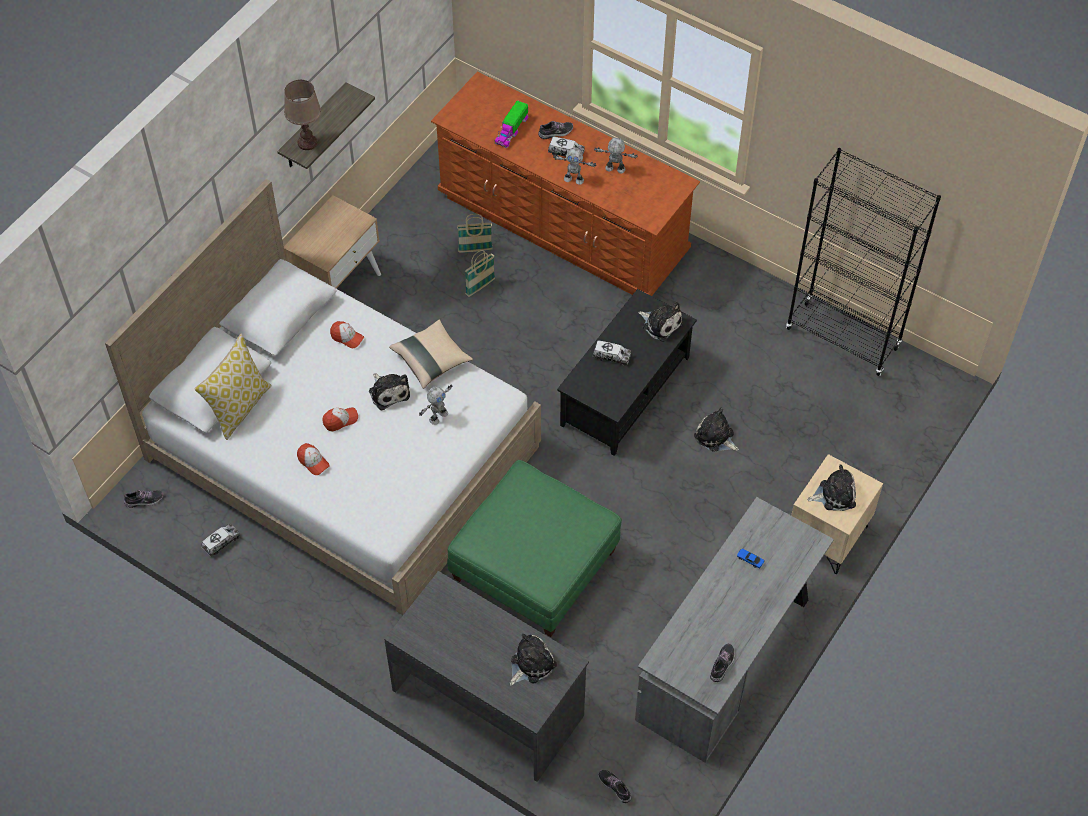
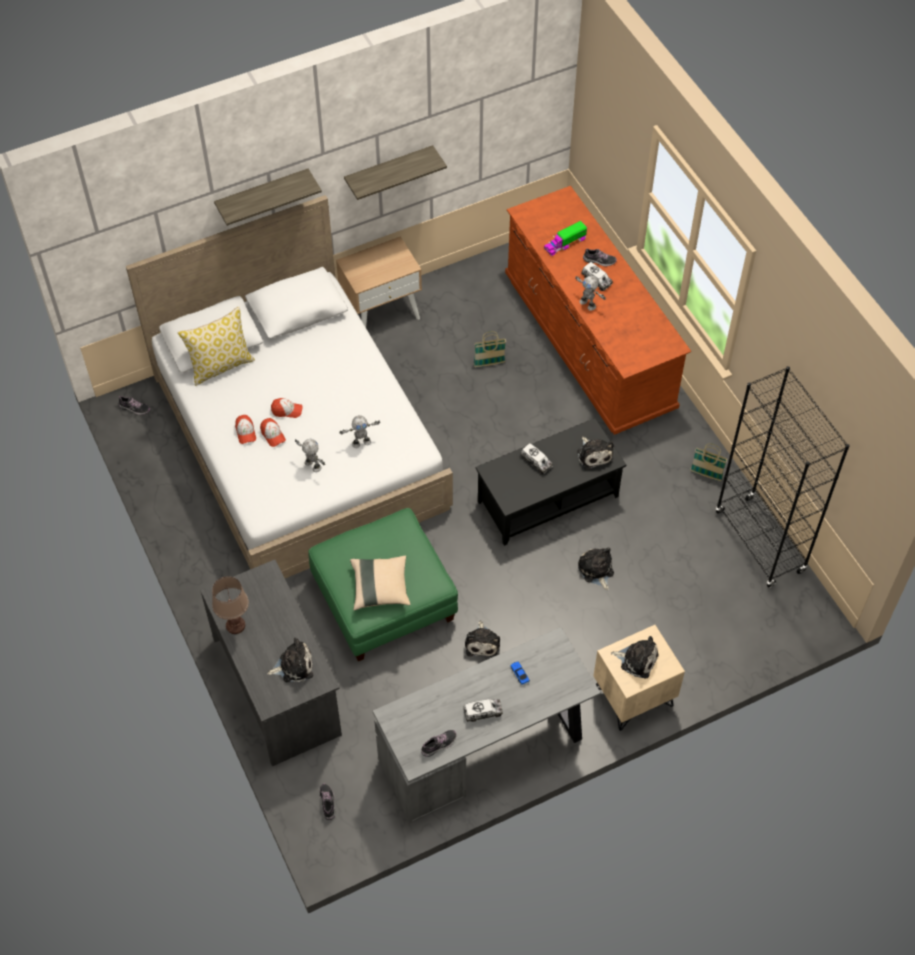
camera: 30 degrees right, 0 degrees up
(212, 205) = (263, 195): none -> shelf
(221, 542) = (167, 466): toy truck -> toy truck (482, 712)
(307, 143) = (370, 179): brown table lamp -> brown table lamp (235, 625)
(347, 337) = (335, 350): cap -> cap (273, 435)
(388, 392) = (337, 406): plush toy -> plush toy (482, 643)
(431, 360) = (386, 397): beige pillow -> beige pillow (380, 588)
(475, 250) = (505, 332): basket -> basket (706, 475)
(615, 169) = (627, 311): toy robot -> toy robot (312, 466)

